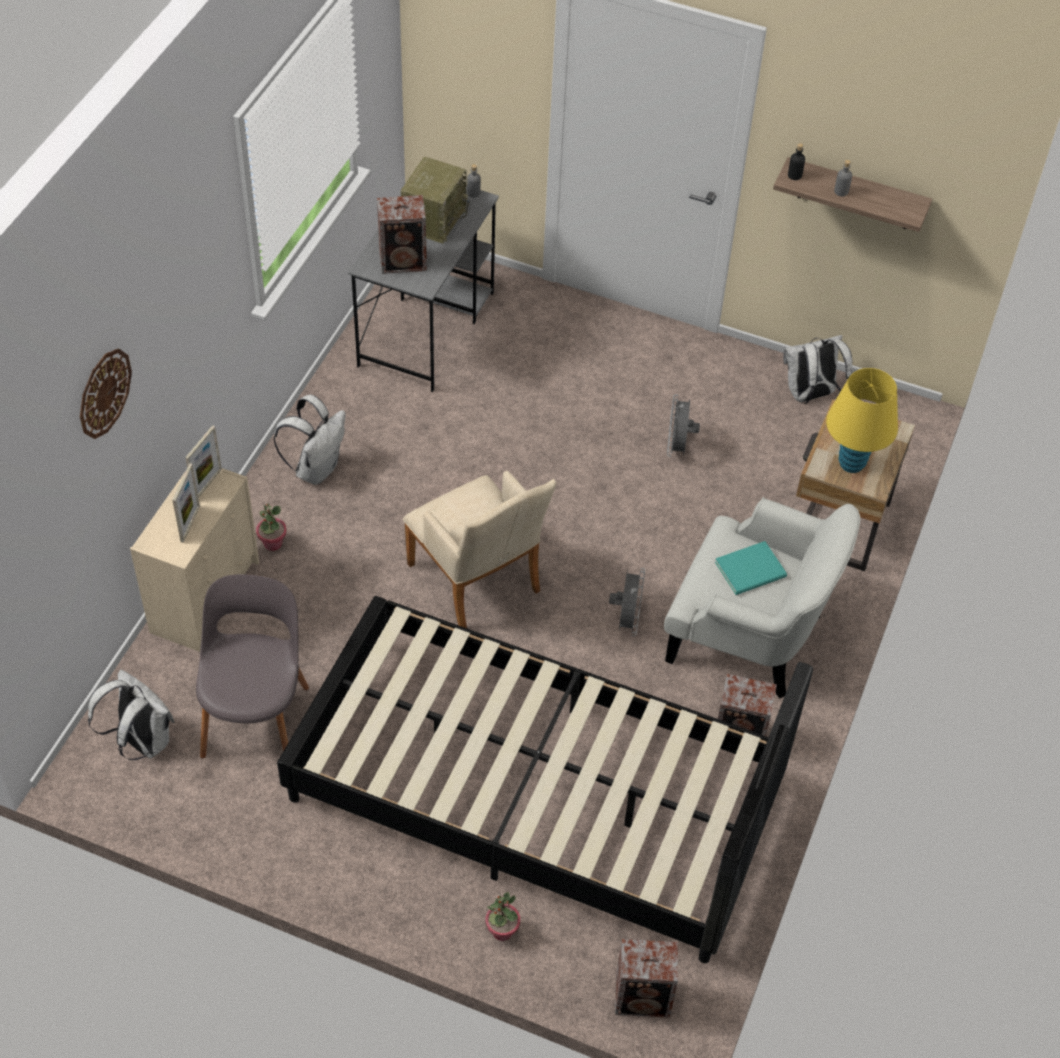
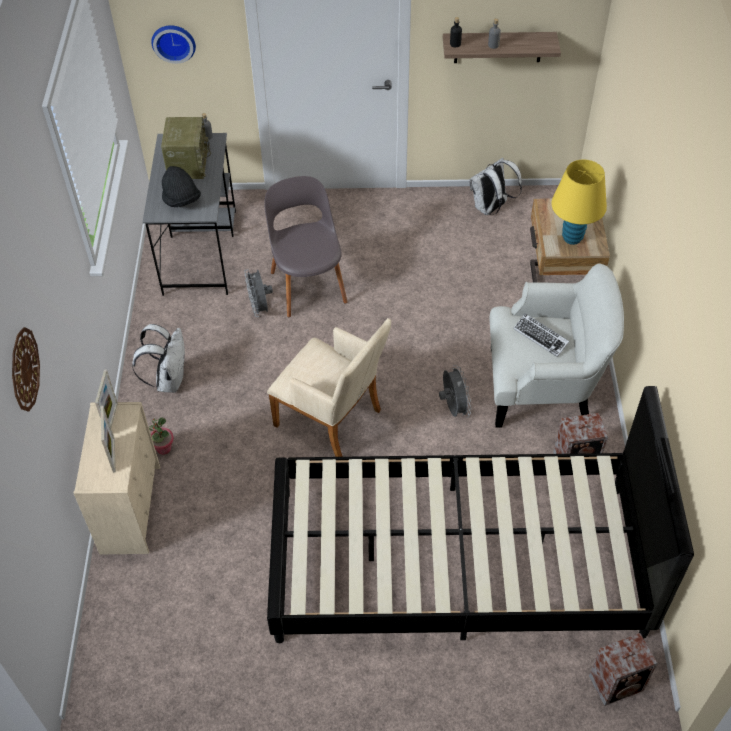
camera: 20 degrees left, 0 degrees up
(141, 741) = (135, 644): white backpack -> none
(256, 716) = (217, 586): grey chair -> grey chair (308, 284)
(404, 261) = (181, 200): speaker -> black hat
(464, 69) = (174, 42): none -> wall clock
(502, 931) = (489, 677): potted plant -> none
(677, 447) = (422, 274): grey fan -> grey fan (260, 308)
(752, 570) = (540, 337): turquoise book -> keyboard

